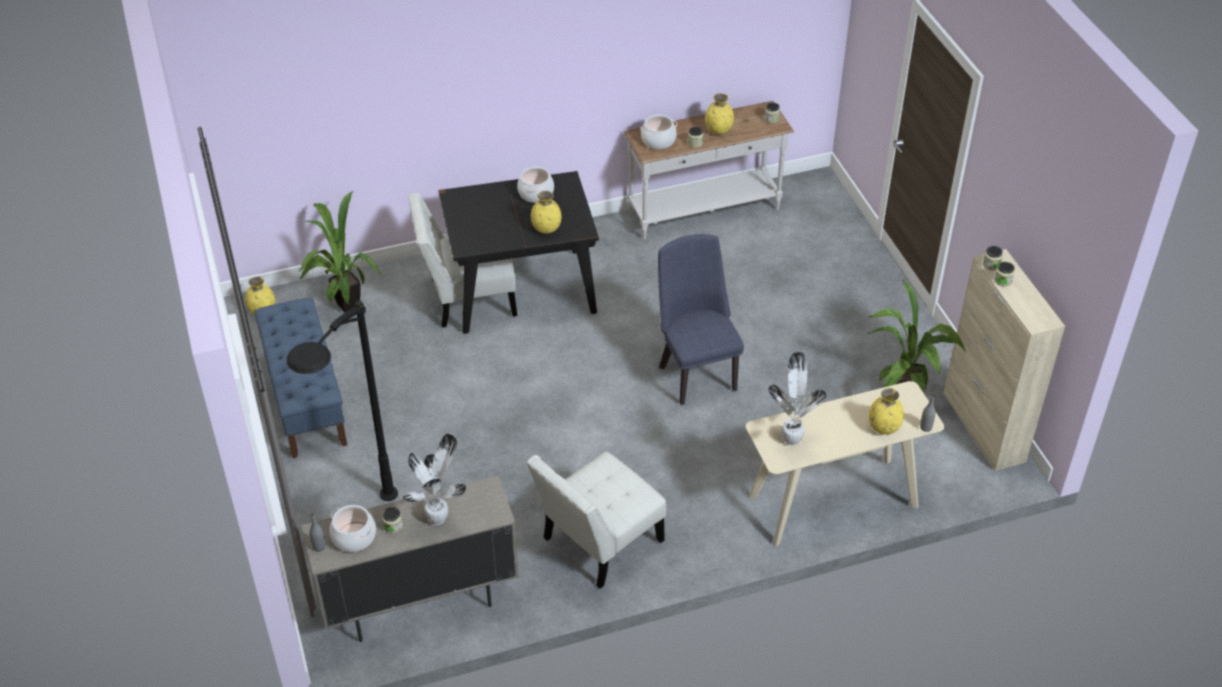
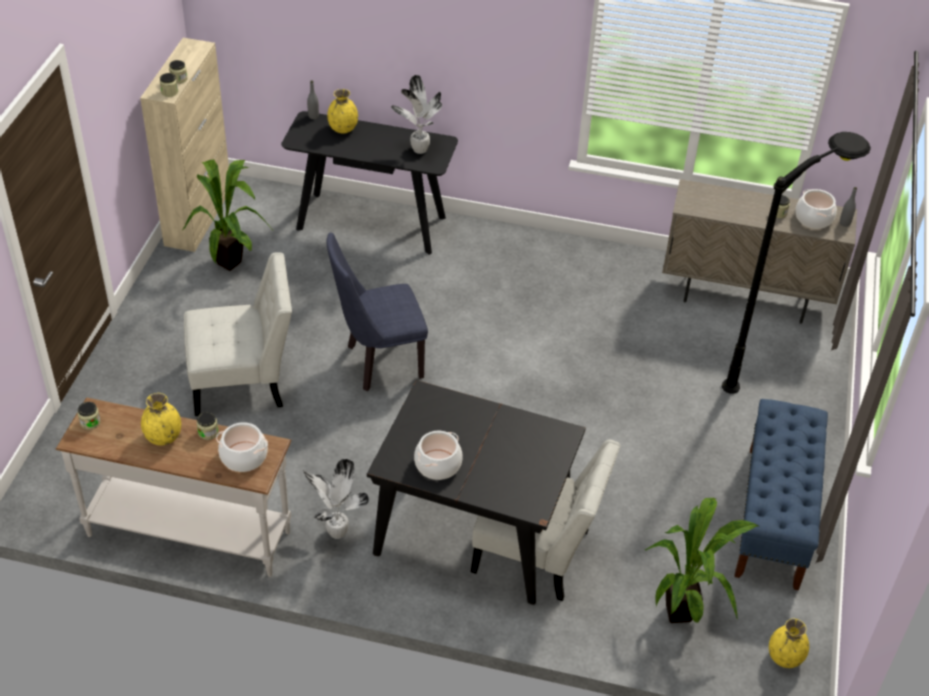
camera: 150 degrees left, 0 degrees up
(439, 518) = (738, 204): potted plant -> potted plant (335, 532)
(546, 228) = (461, 415): yellow vase -> none
(598, 543) = (576, 275): white chair -> white chair (244, 381)
(695, 373) = (378, 363): blue chair -> blue chair turned 60 degrees clockwise
(833, 502) = (371, 222): beige console table -> black console table

